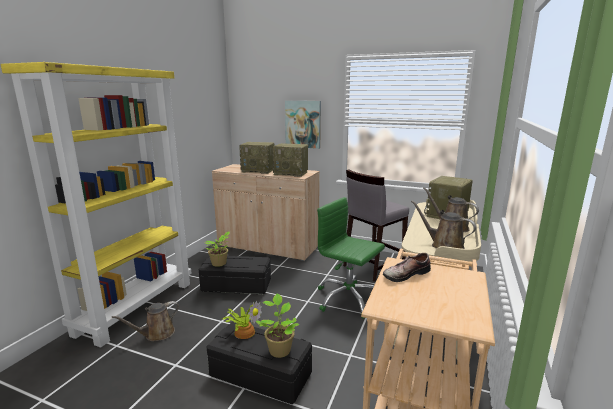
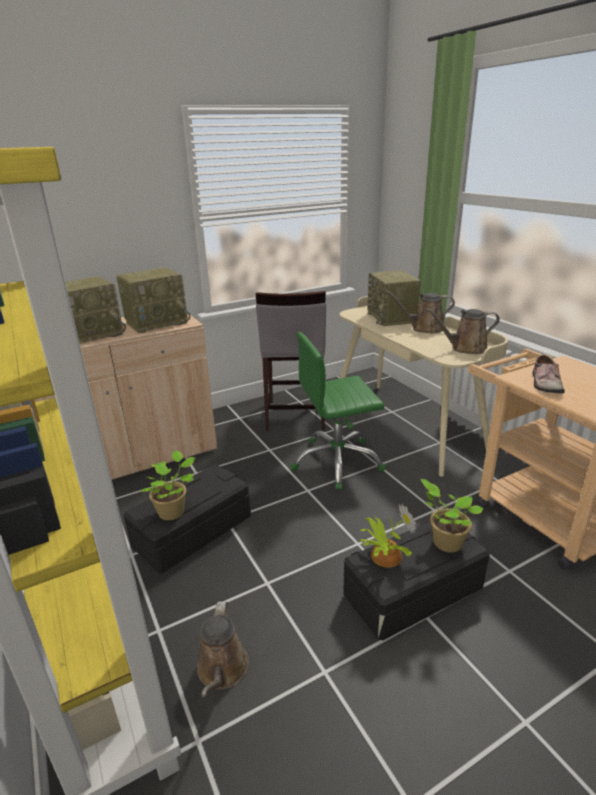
camera: 50 degrees left, 10 degrees up
(303, 124) = (124, 233): picture -> none

